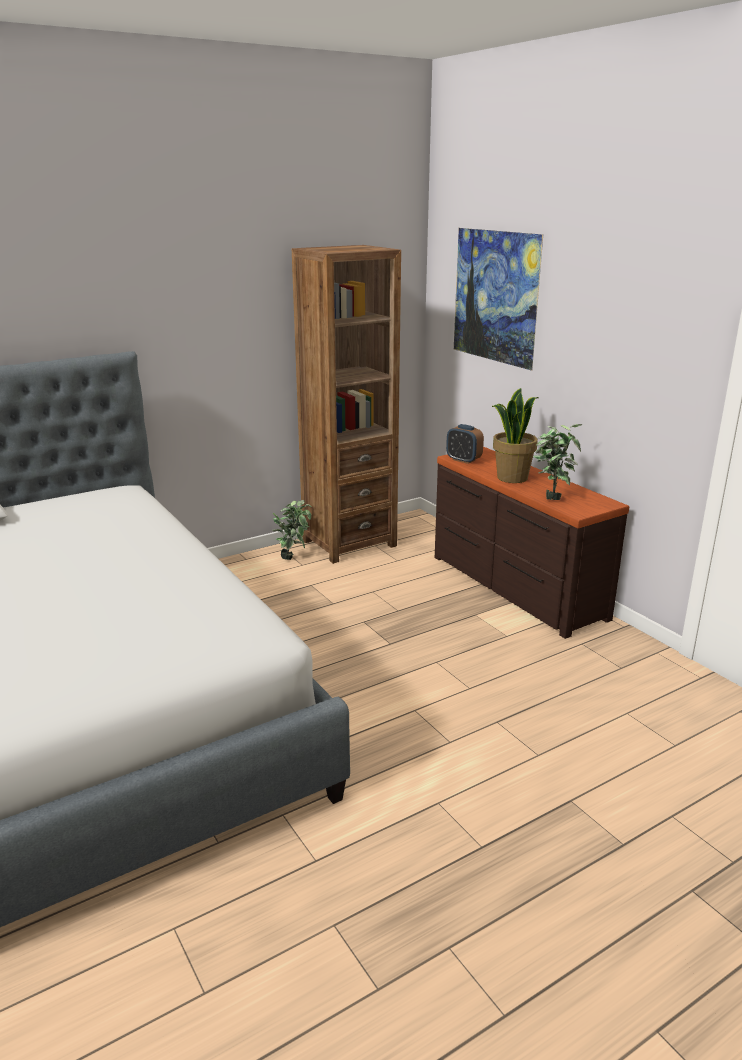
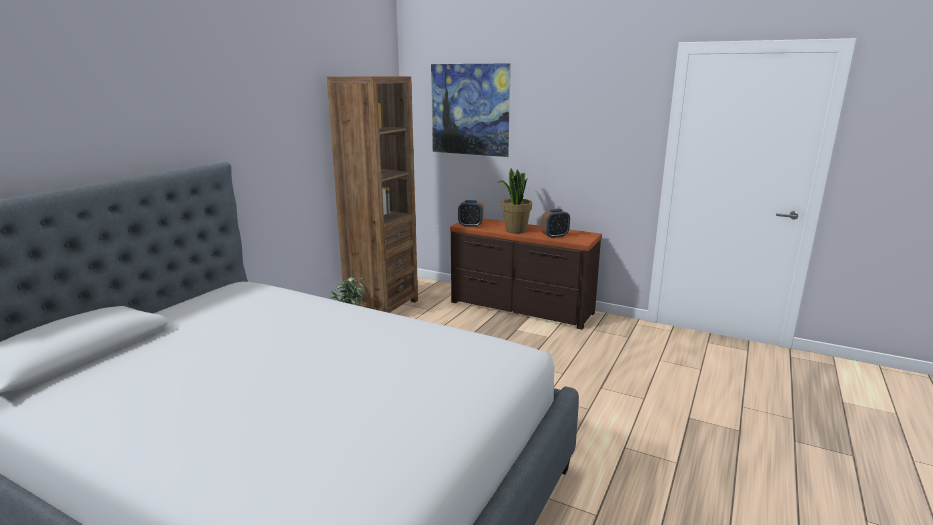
camera: 30 degrees left, 5 degrees down
(552, 497) = (555, 236): potted plant -> alarm clock

